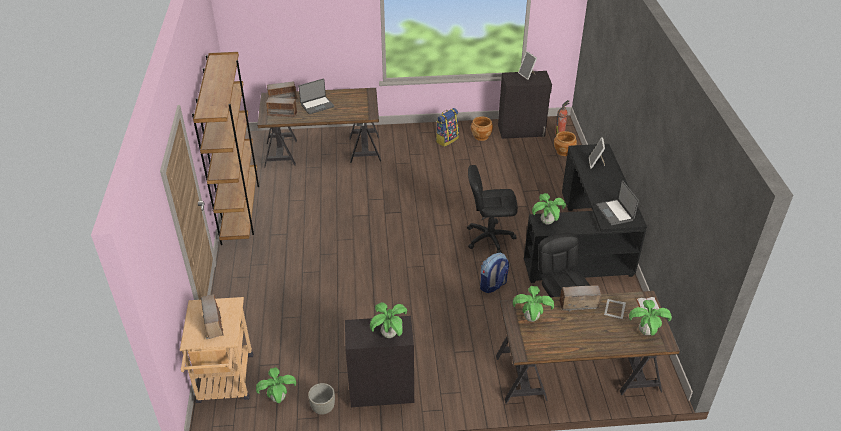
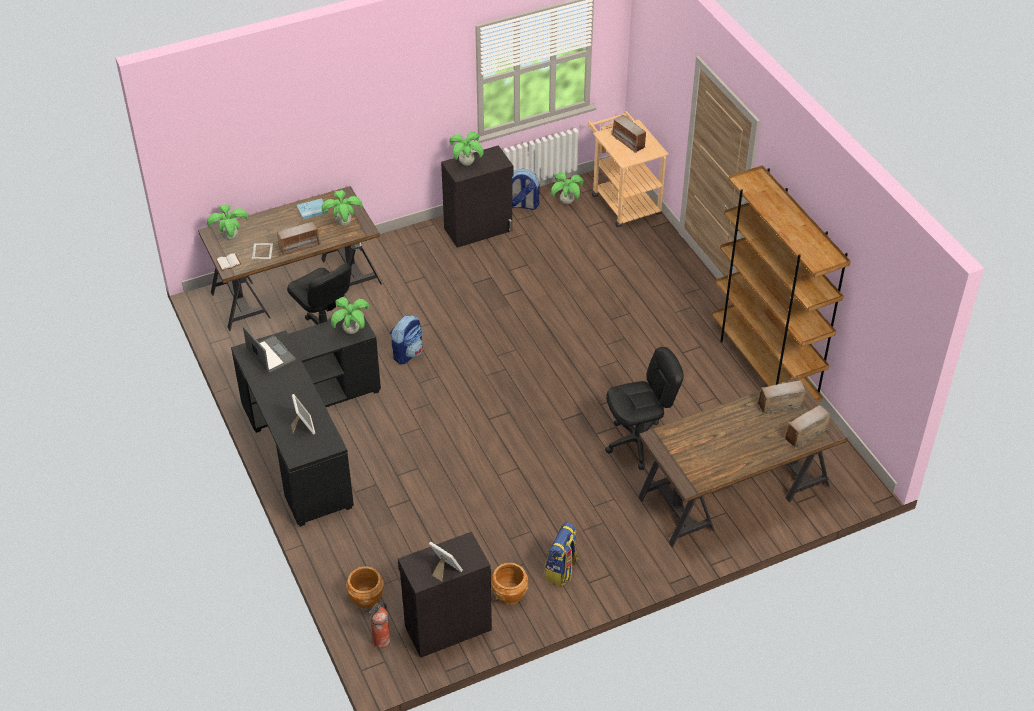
camera: 160 degrees right, 5 degrees up
(317, 105) = (745, 435): laptop -> none
(323, 408) = (522, 205): grey planter -> backpack
(489, 238) = (432, 412): black office chair -> black office chair (638, 443)
(559, 342) = (312, 210): none -> blue book

